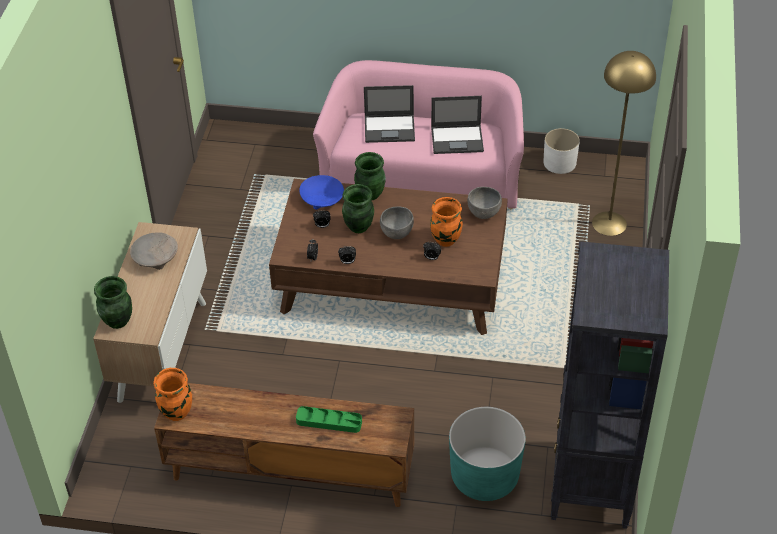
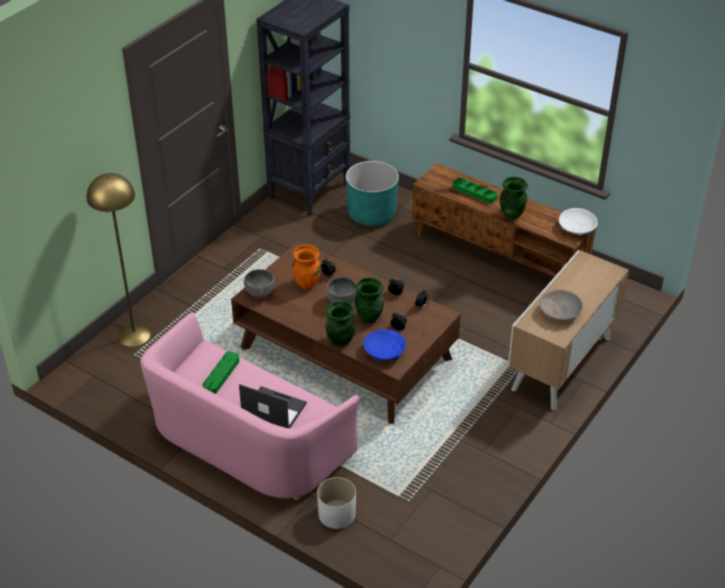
camera: 155 degrees left, 5 degrees down
(118, 321) = (605, 274): green vase -> green vase (511, 214)
(176, 413) = (577, 228): orange vase -> white bowl
(458, 139) = (221, 375): laptop -> green tray
(560, 162) = (118, 402): white planter -> white planter (336, 514)

